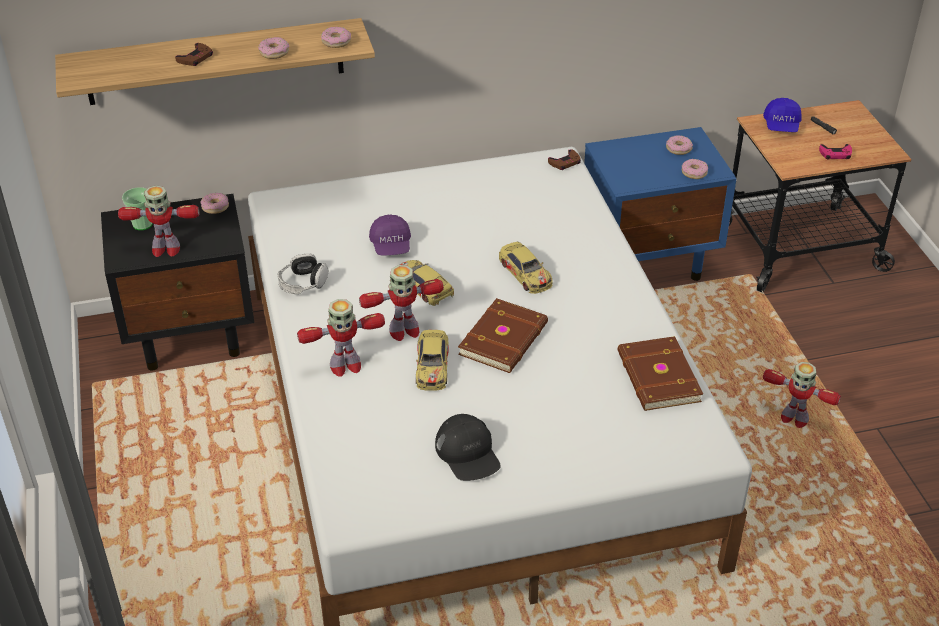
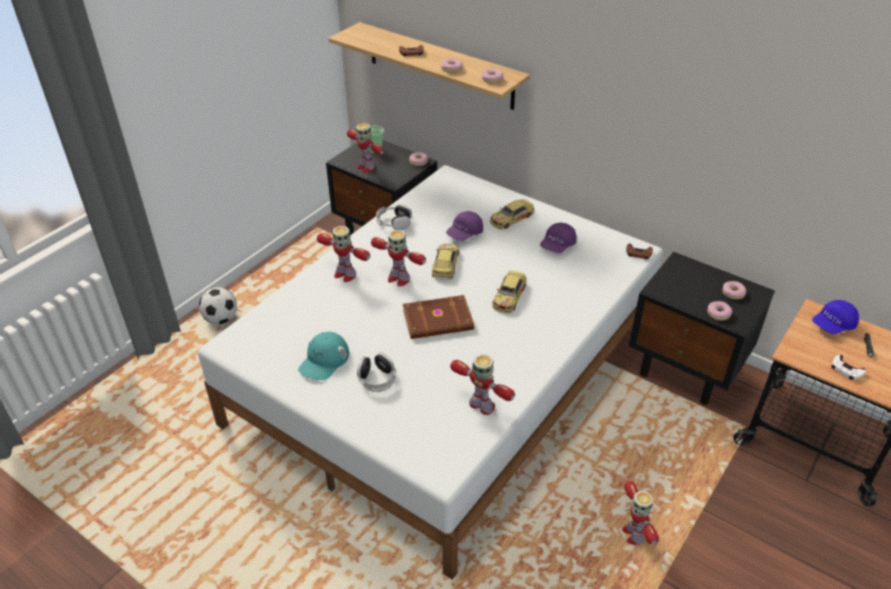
camera: 50 degrees right, 0 degrees up
(144, 561) = (221, 319): none -> football
(432, 365) = (382, 305): toy car -> toy car (511, 218)
(468, 453) = (324, 360): black cap -> turquoise cap
(490, 200) = (557, 245): none -> purple cap
(540, 428) = (377, 378): none -> headphones
(649, 261) = (687, 370): blue nightstand -> black nightstand
(657, 377) = (482, 406): brown book -> toy robot
(835, 154) = (846, 370): pink game controller -> white game controller

